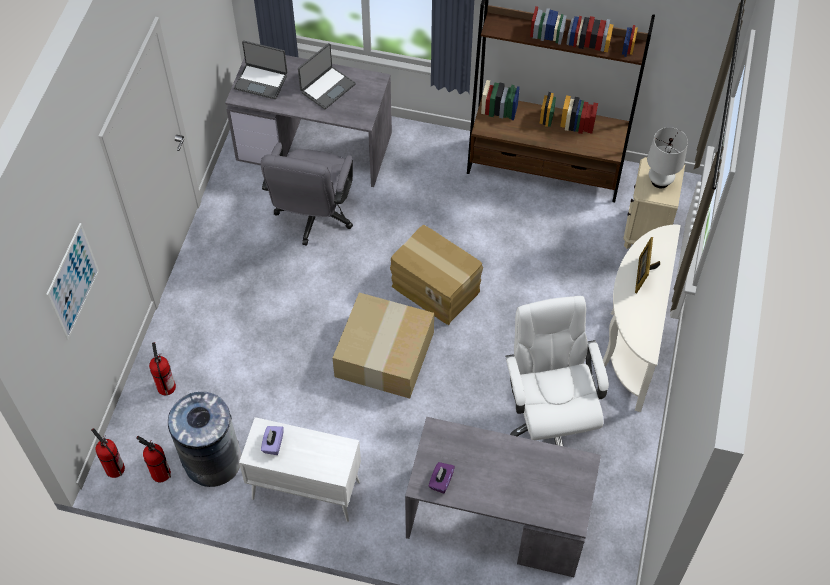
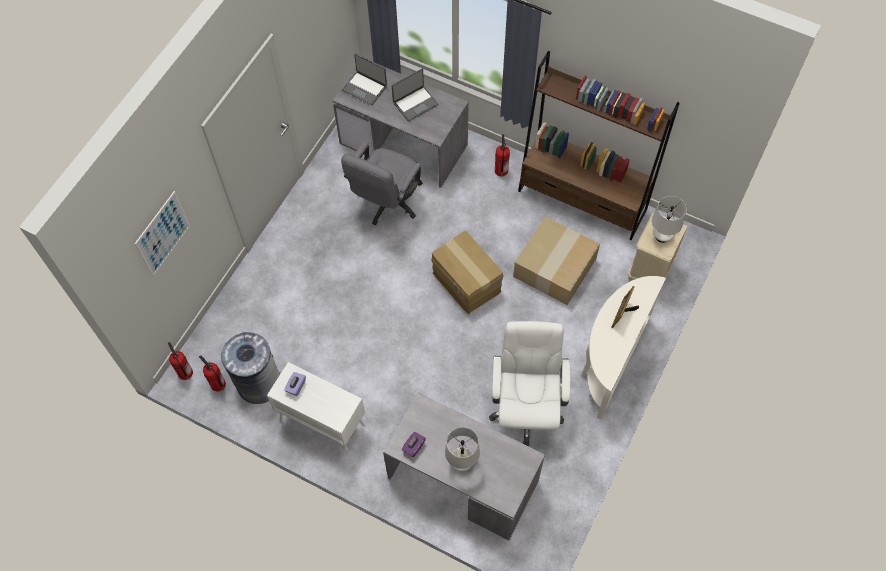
camera: 15 degrees right, 5 degrees up
(166, 386) = (239, 316): fire extinguisher -> fire extinguisher (501, 170)
(385, 356) = (412, 329): cardboard box -> cardboard box (555, 268)
(504, 485) = (462, 462): none -> white table lamp

